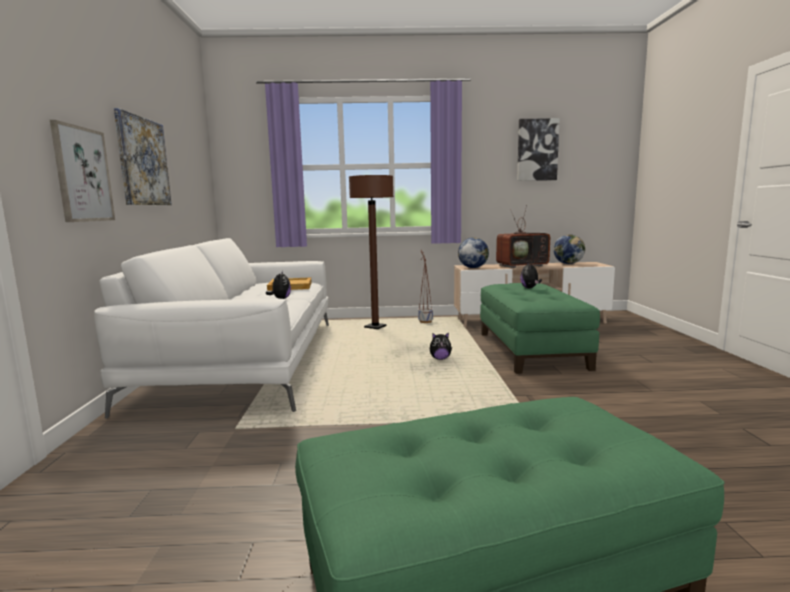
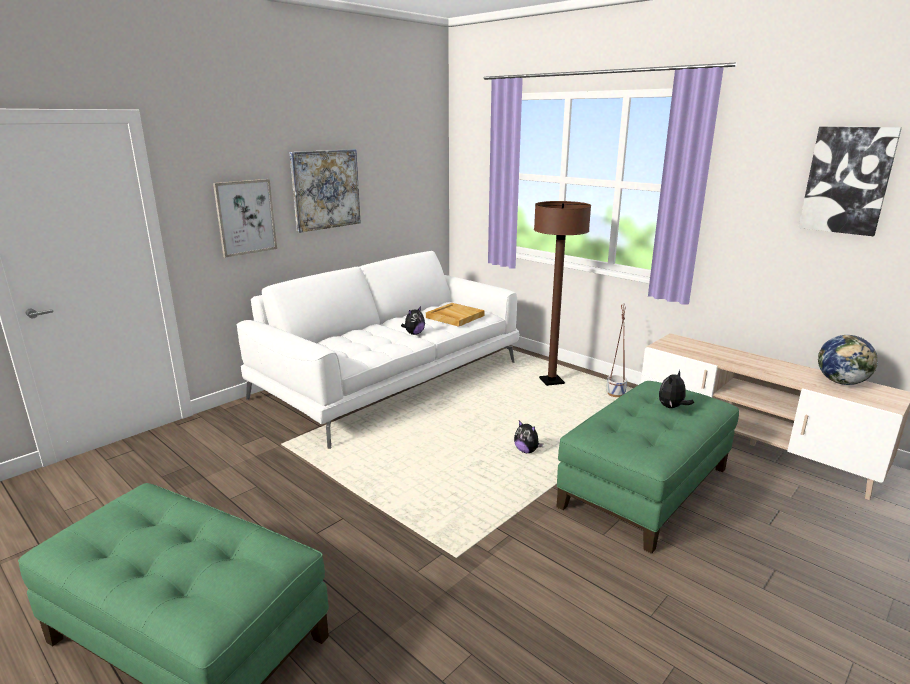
camera: 45 degrees right, 10 degrees up
(473, 267) = (673, 346): globe -> none
(522, 265) = (753, 364): television -> none

